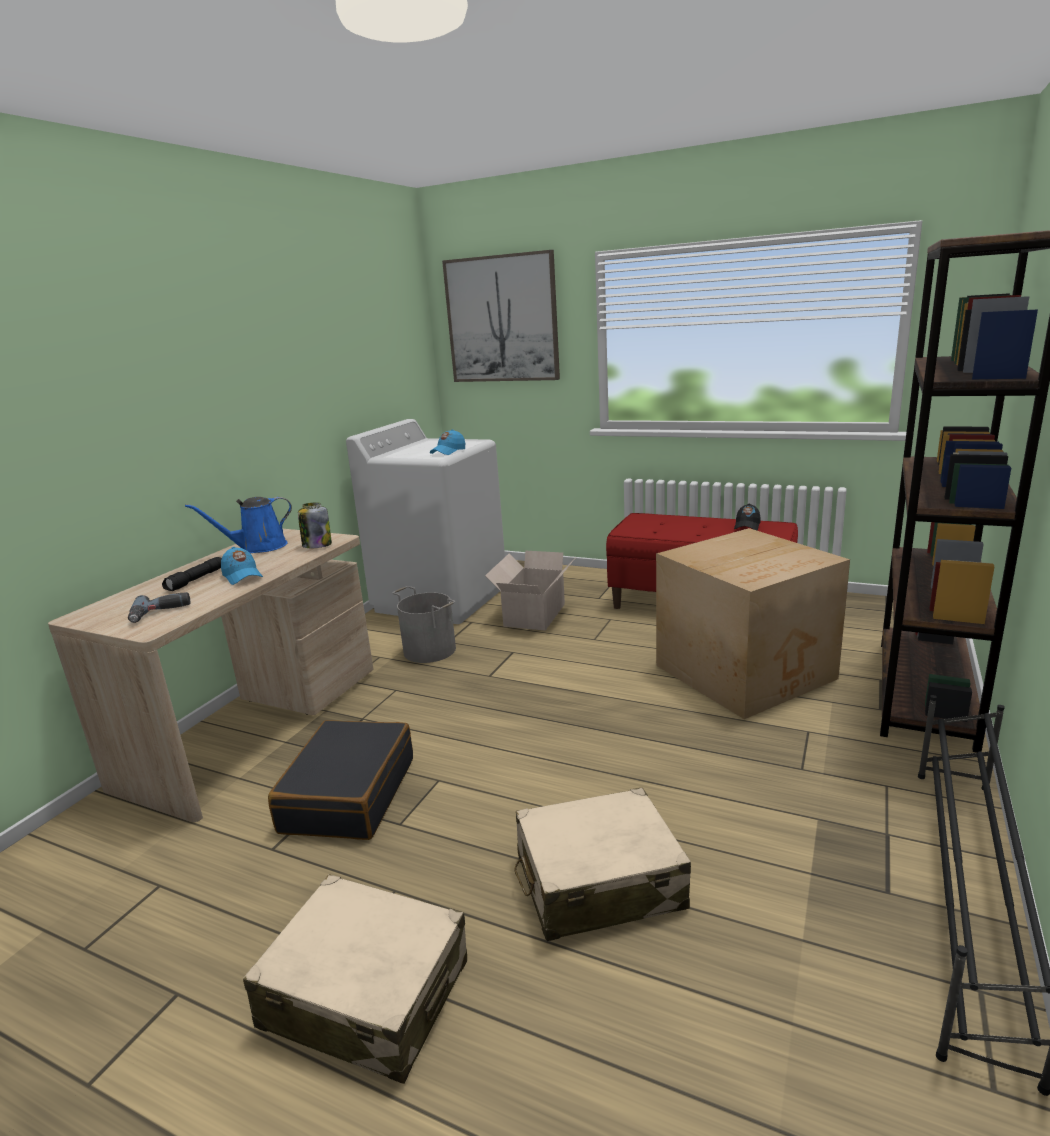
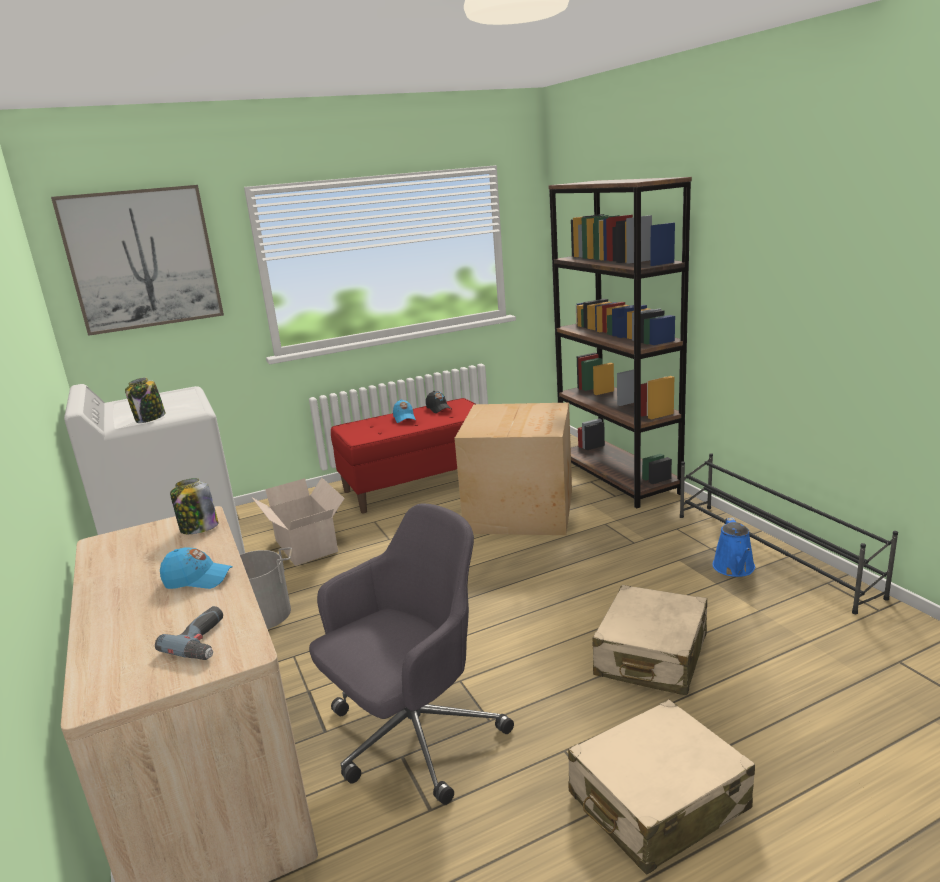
camera: 50 degrees left, 0 degrees up
(196, 580) = (146, 607): black flashlight -> none
(259, 548) = (127, 557): blue watering can -> blue watering can (734, 568)
(348, 794) = (412, 737): black suitcase -> grey office chair
(408, 455) = (150, 419): none -> jar
(448, 452) = (188, 404): blue cap -> blue cap (404, 418)

